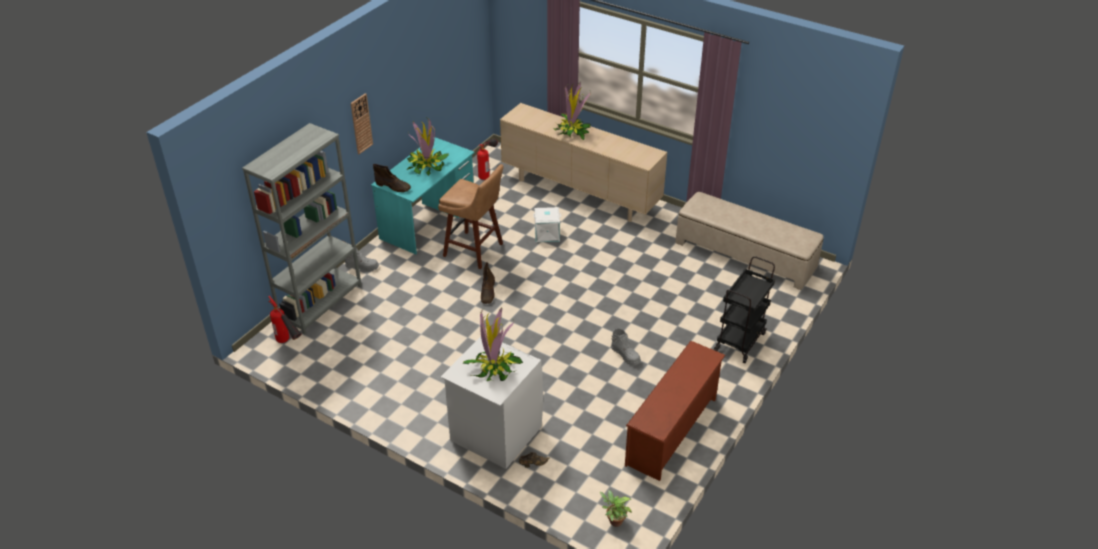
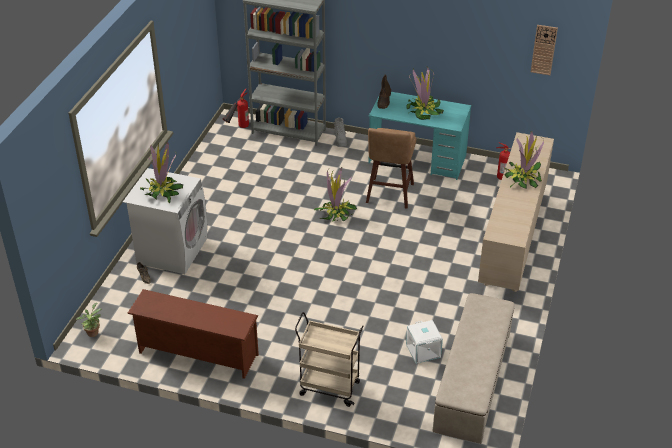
camera: 75 degrees right, 0 degrees up
(361, 124) = (386, 36): wall clock -> wall clock (544, 49)
(488, 292) = (336, 213): brown boot -> potted plant
(547, 234) = (435, 232): white storage box -> white storage box (424, 351)
(626, 355) = (284, 311): grey boot -> none
(739, 342) = (329, 388): black cart -> beige cart

